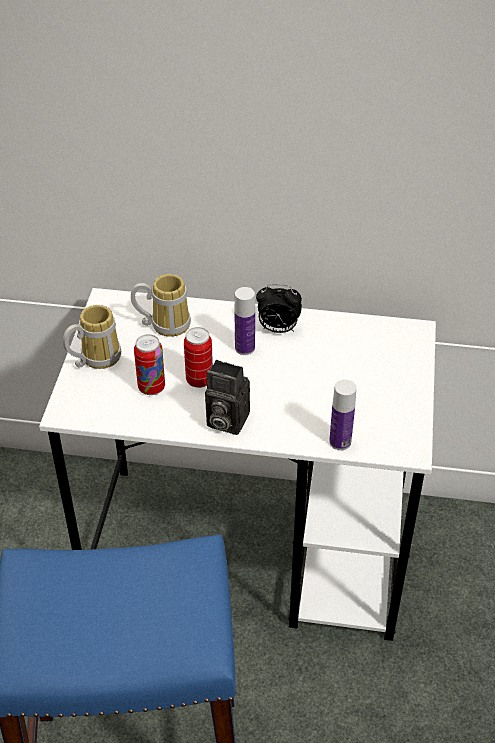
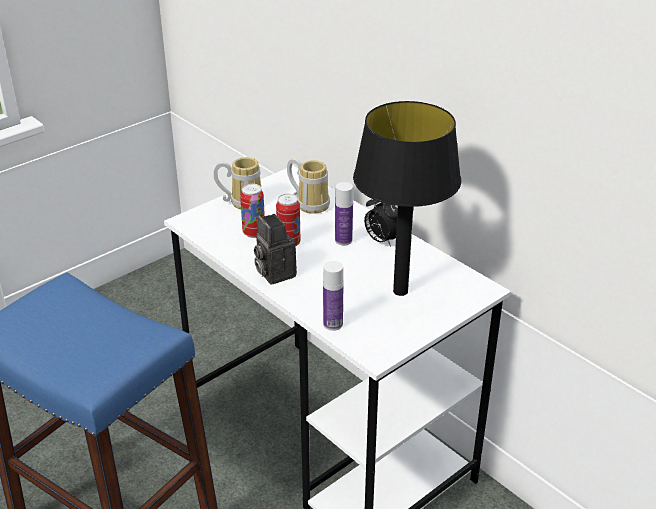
camera: 40 degrees right, 10 degrees down
(355, 374) = (400, 291): none -> black table lamp

